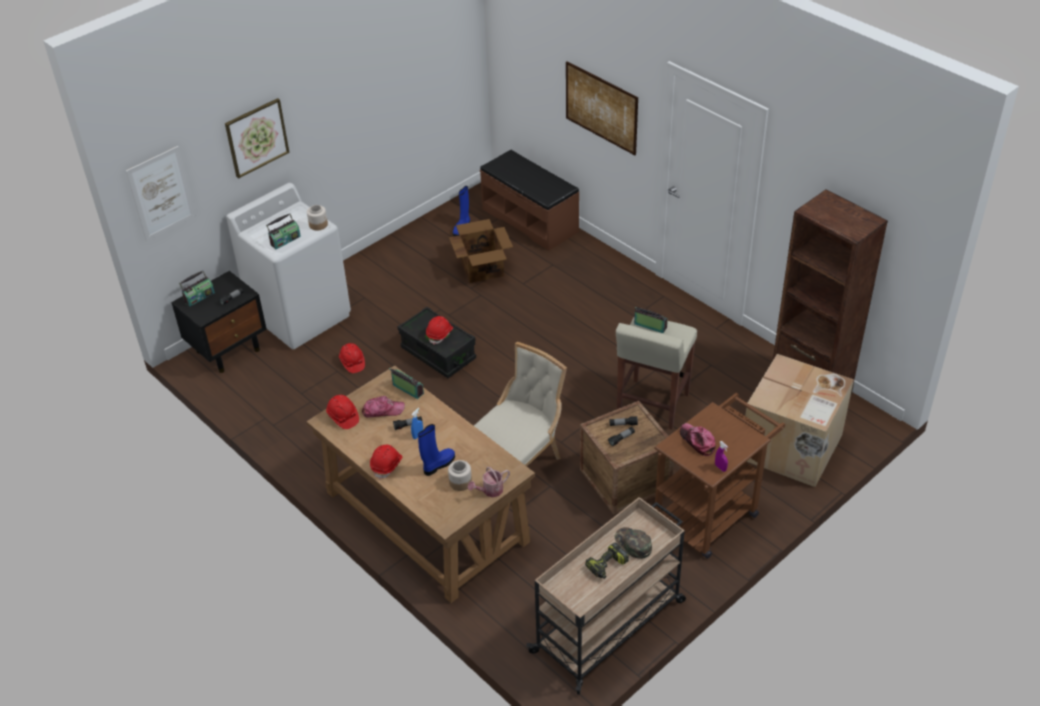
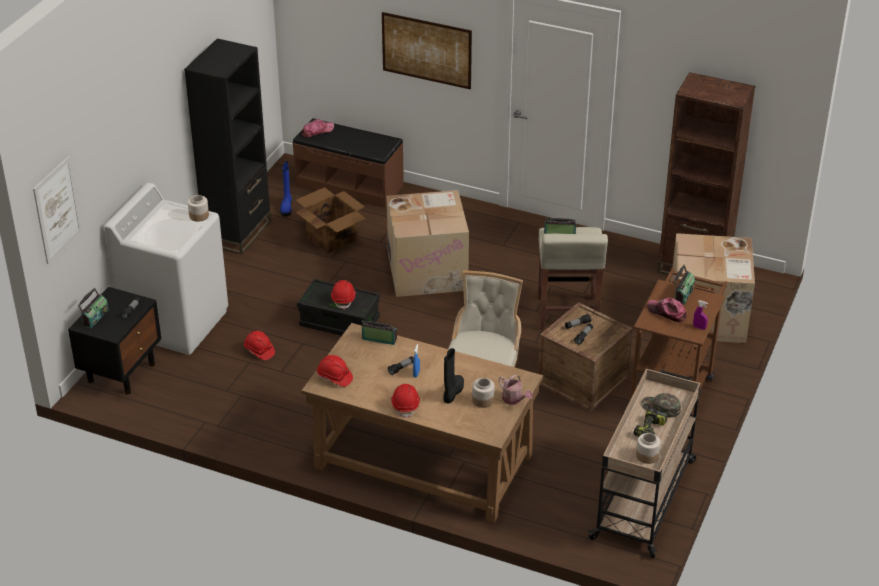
camera: 25 degrees left, 5 degrees down
(256, 137) = (123, 138): picture -> none
(285, 240) = (175, 237): radio -> radio (682, 294)
(383, 410) = (368, 362): cap -> cap (317, 131)
(405, 243) = (238, 232): none -> black bookcase
(438, 465) = (453, 392): blue boot -> black boot
(490, 491) = (514, 399): watering can -> watering can turned 75 degrees counterclockwise
(549, 324) = (428, 271): none -> cardboard box
(585, 593) = (647, 455): none -> jar

